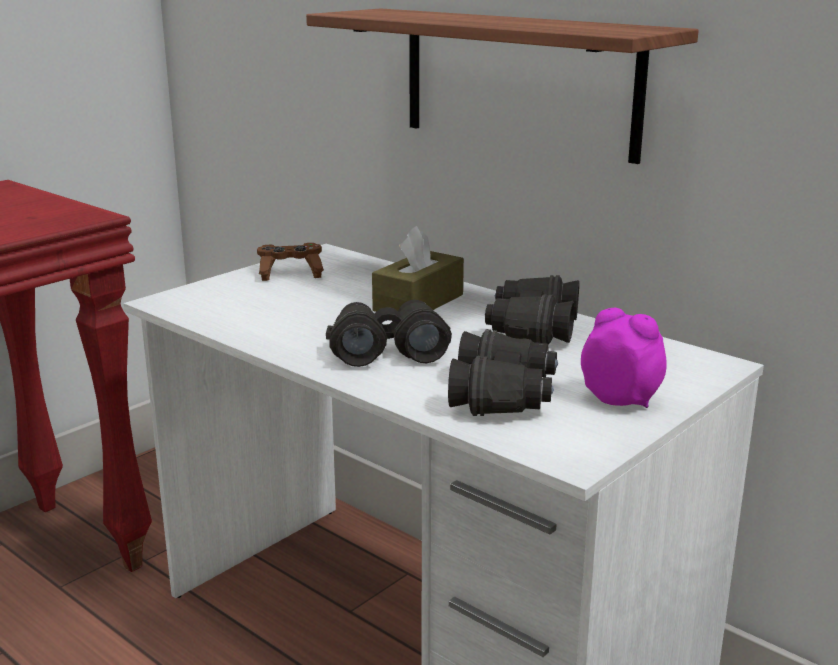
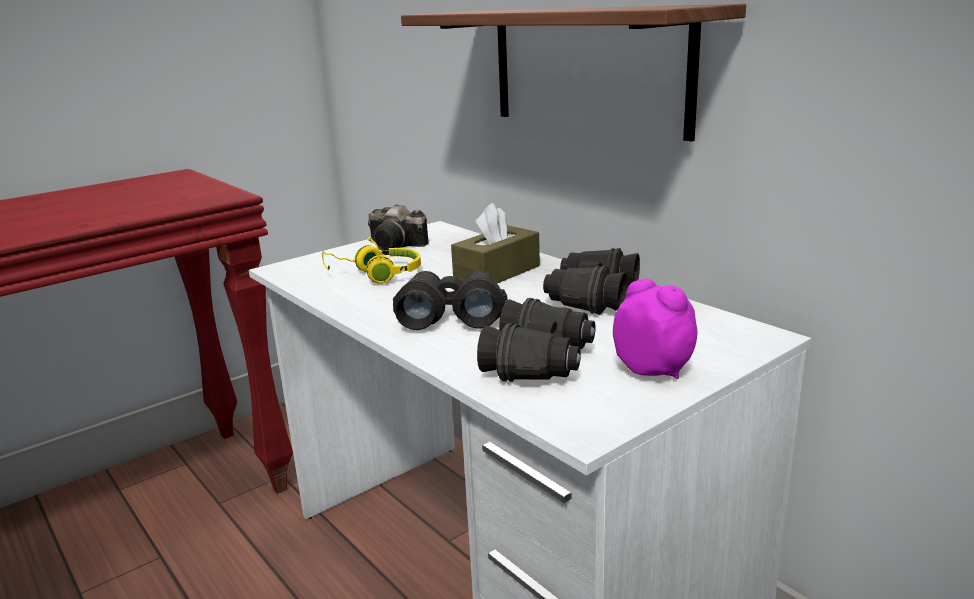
camera: 10 degrees right, 0 degrees up
(281, 307) = (376, 275): none -> yellow headphones
(290, 273) = (398, 245): brown game controller -> camera

